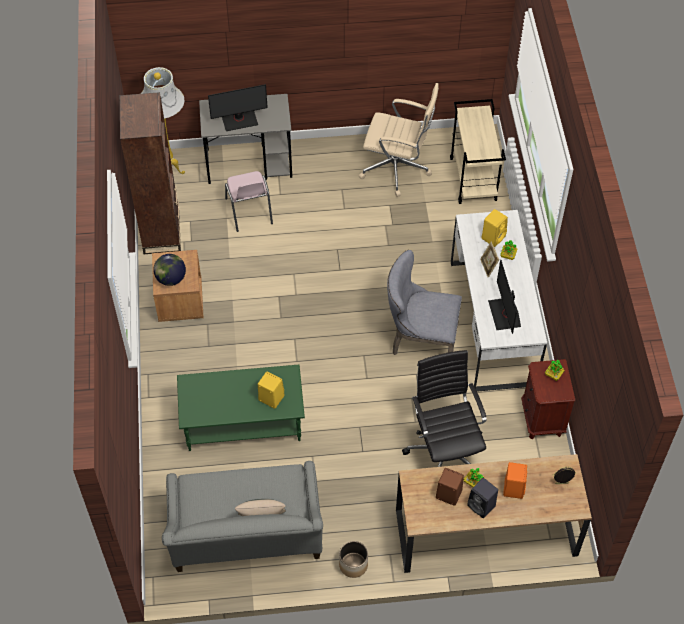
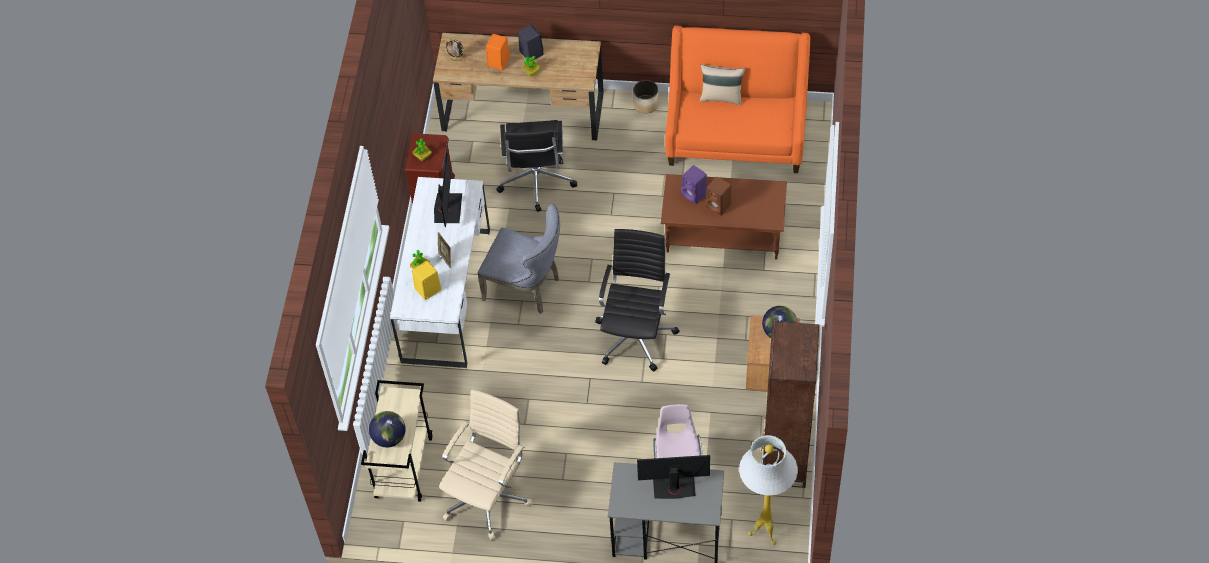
camera: 165 degrees left, 0 degrees up
(242, 424) = (724, 234): green coffee table -> brown coffee table
(247, 539) = (736, 136): grey sofa -> orange sofa
(270, 398) = (695, 194): yellow speaker -> purple speaker
(308, 313) = (636, 334): none -> black office chair
(397, 169) = (488, 496): beige office chair -> beige office chair turned 90 degrees clockwise
(447, 494) = (557, 65): brown speaker -> brown speaker (719, 206)
(478, 126) = (389, 437): none -> globe

